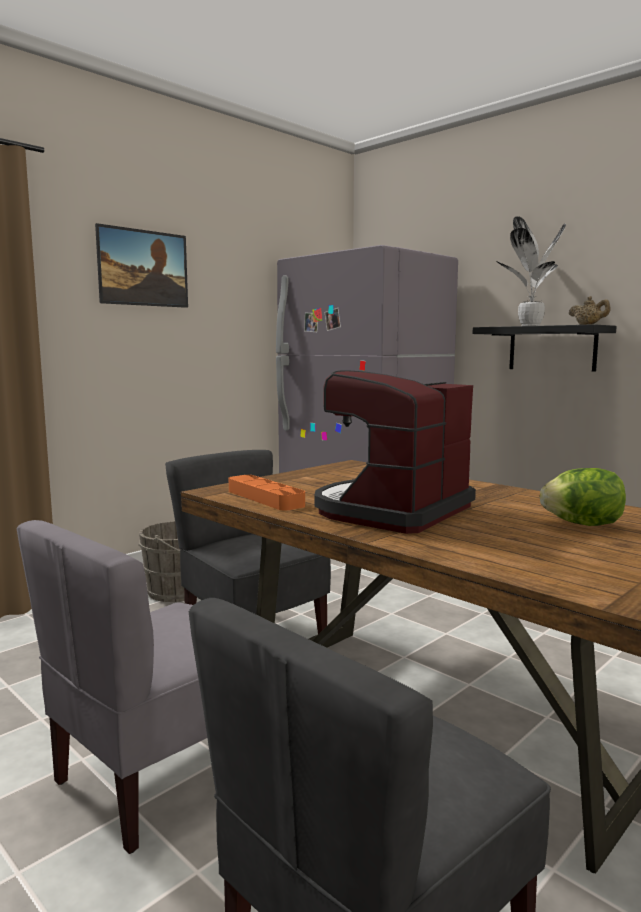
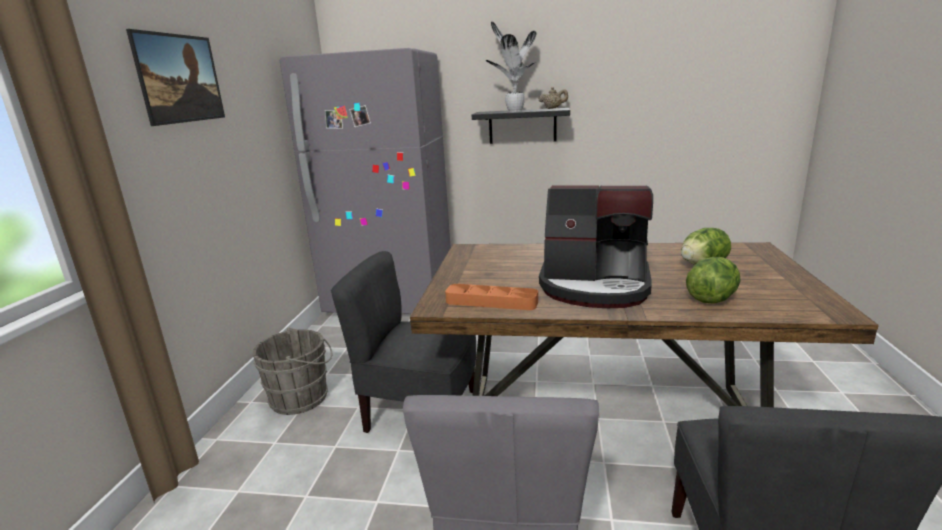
camera: 35 degrees left, 10 degrees up
(391, 511) = (595, 286): coffee machine -> coffee machine turned 75 degrees counterclockwise
(495, 549) = (711, 299): none -> lettuce

